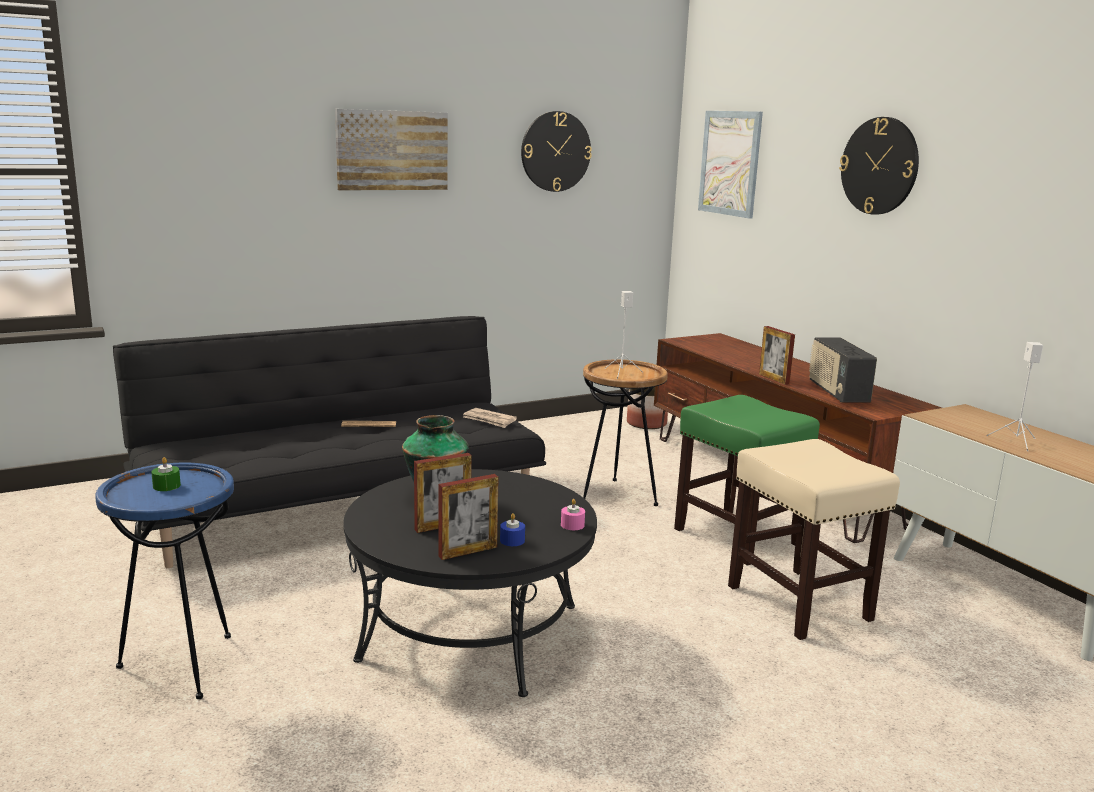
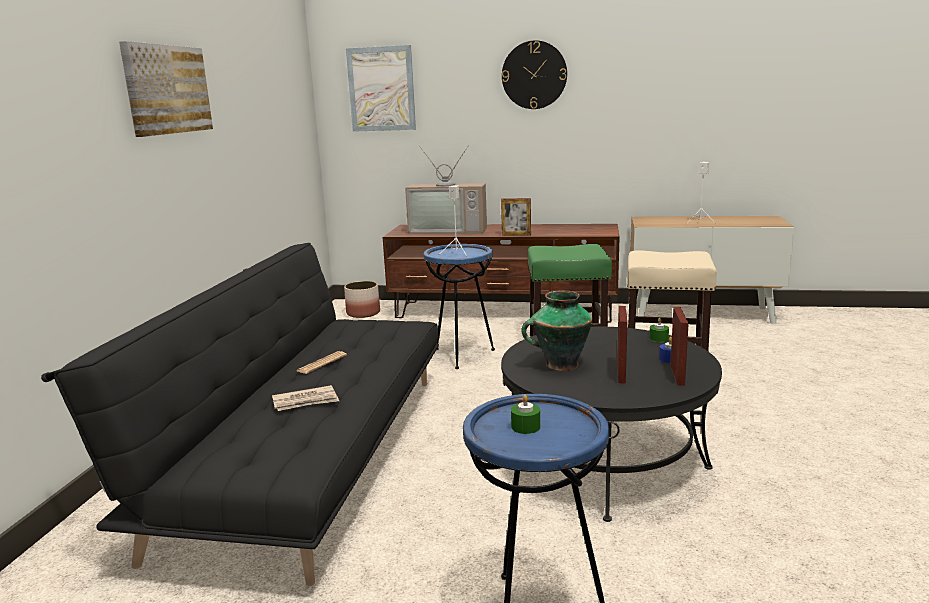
camera: 50 degrees left, 0 degrees up
(489, 420) = (388, 325): newspaper -> newspaper (306, 401)
(555, 151) = (260, 88): wall clock -> none
(572, 525) = (658, 339): pink candle -> green candle
(617, 496) = (462, 355): brown side table -> blue side table
(737, 352) = (449, 230): none -> television
(837, 393) = (563, 231): radio -> none

